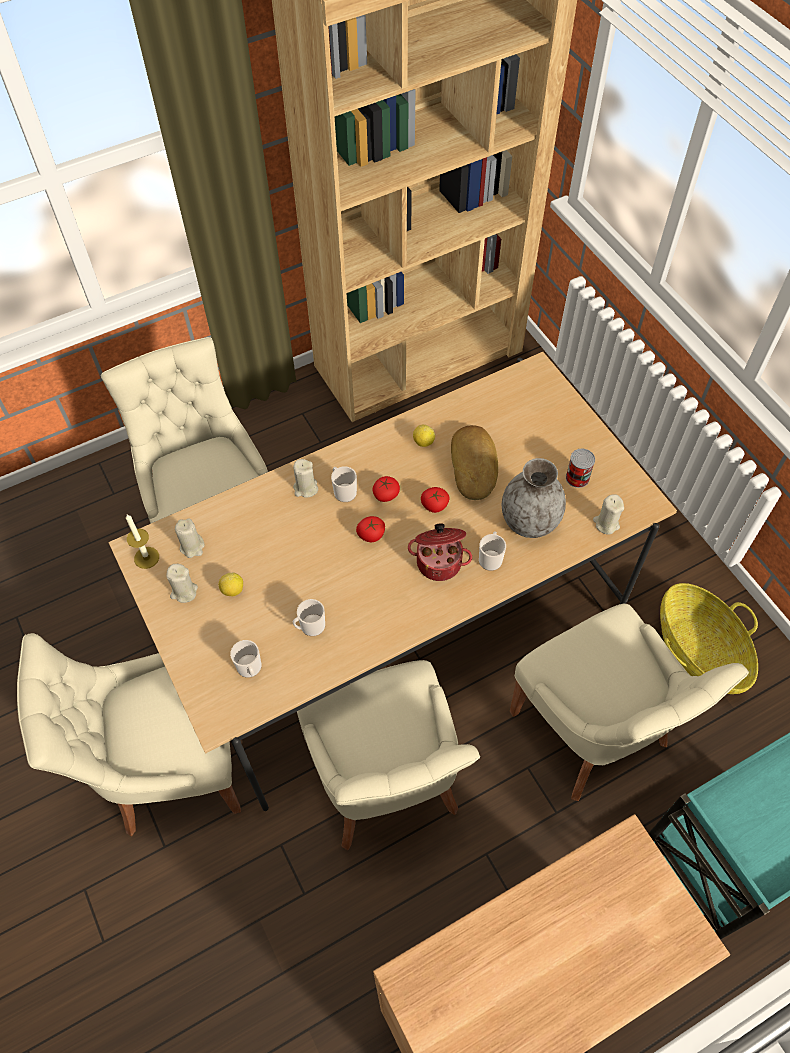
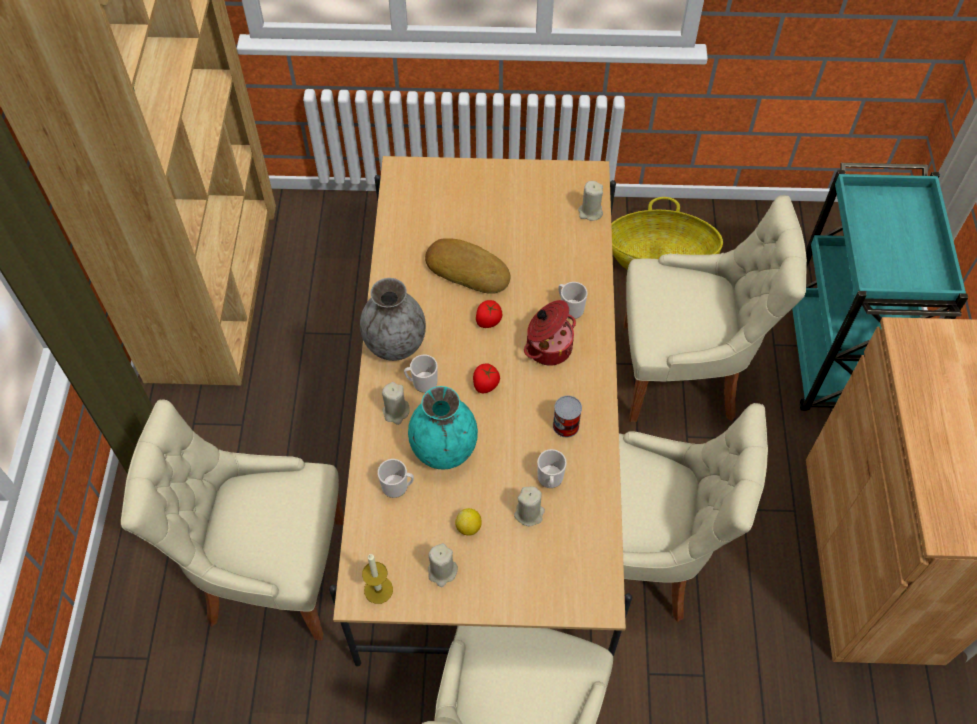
camera: 60 degrees left, 0 degrees up
(192, 547) = (394, 541): beige candle -> beige candle (529, 513)
(250, 669) = (563, 550): mug -> mug (397, 486)
(292, 538) = (444, 449): none -> turquoise vase
(386, 494) = (449, 351): tomato -> none
(423, 442) = (413, 293): lemon -> none
(529, 522) = (553, 262): grey vase -> grey vase (395, 344)
(577, 477) = (532, 206): can -> can (565, 425)

